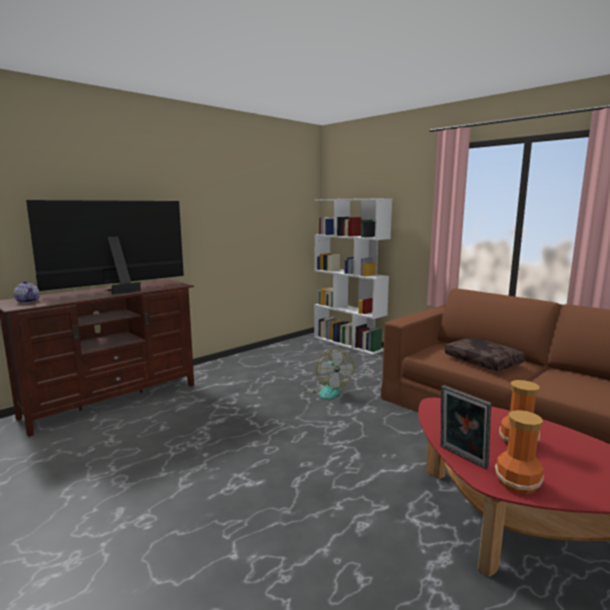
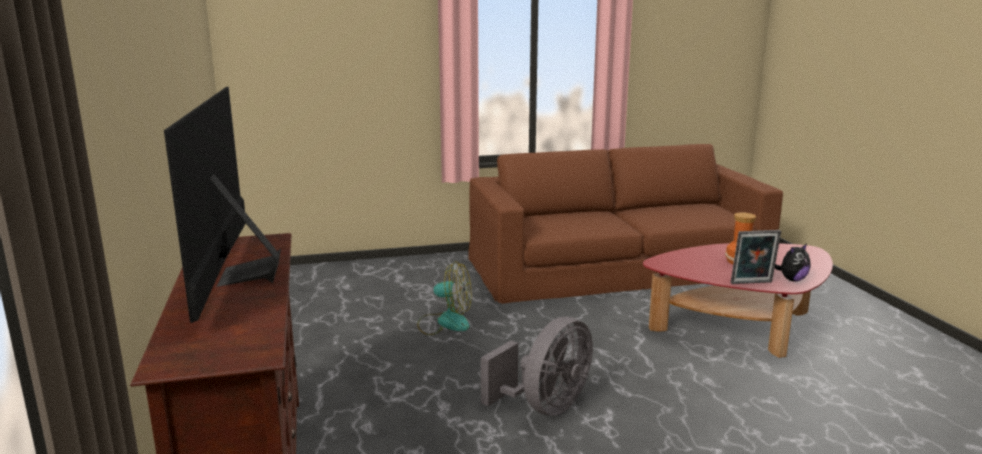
camera: 60 degrees left, 5 degrees up
(28, 301) = (215, 346): teapot -> none
(245, 453) = (545, 406): none -> grey fan
(349, 343) = (321, 269): white bookcase -> none
(484, 361) = (586, 222): brown pillow -> none
(518, 482) = (792, 279): vase -> plush toy

